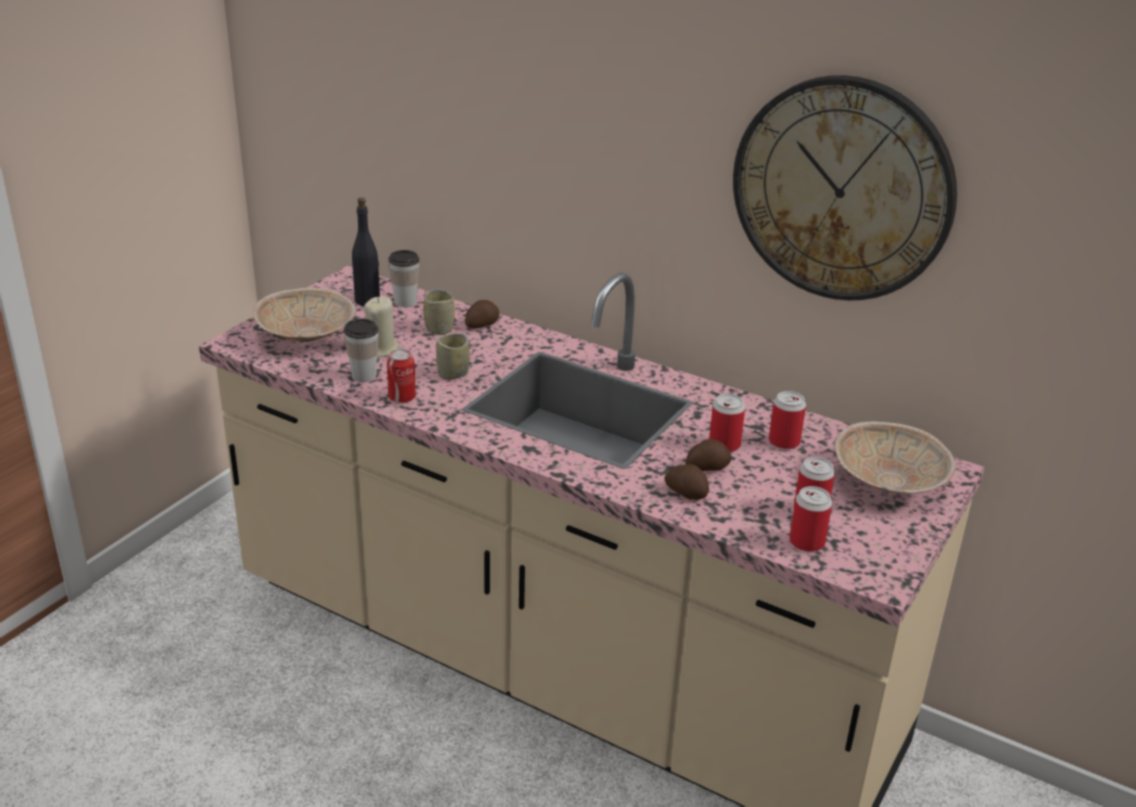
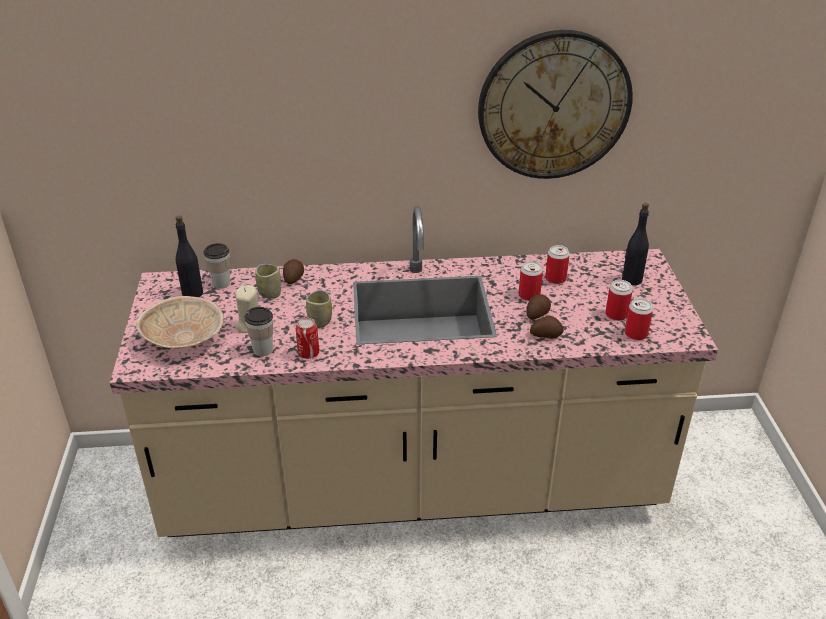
camera: 35 degrees left, 5 degrees up
(888, 484) = (631, 280): beige bowl -> black bottle

